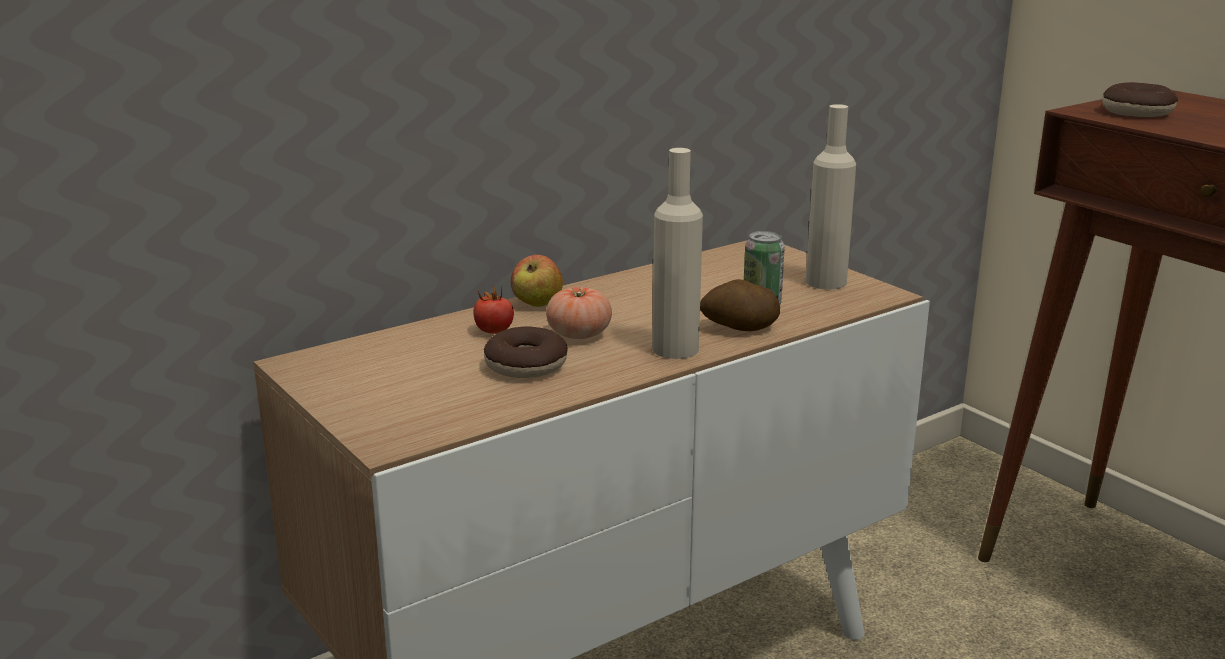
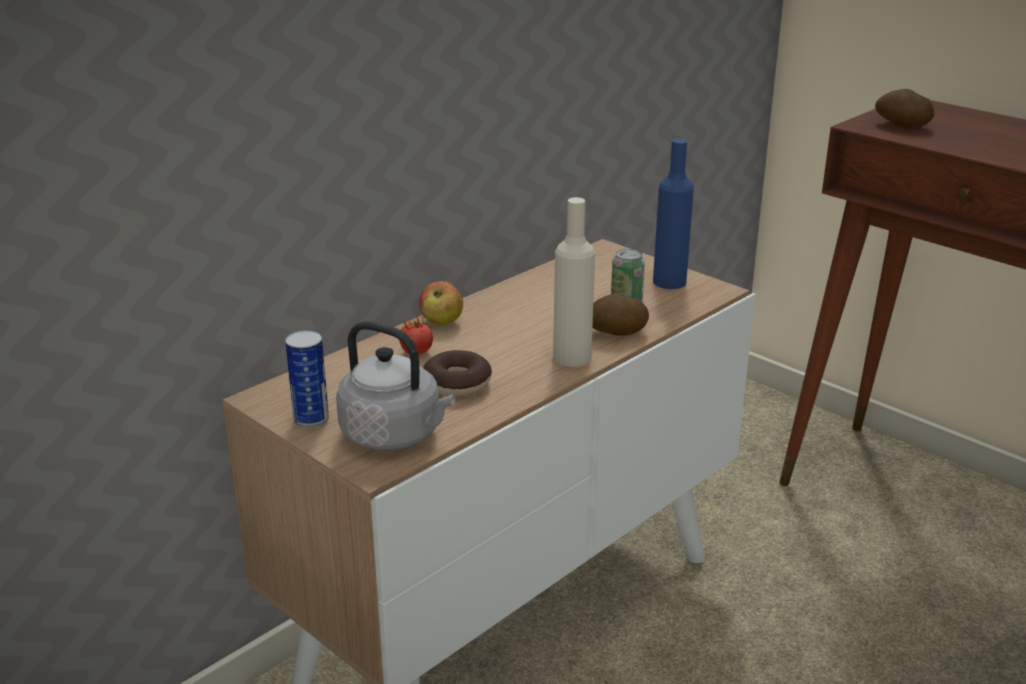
camera: 10 degrees left, 5 degrees up
(341, 388) = (311, 419): none -> can
(429, 412) = (395, 436): none -> grey kettle
(579, 334) = (488, 349): tomato -> none
(826, 282) = (669, 282): beige bottle -> blue bottle
(1137, 112) = (901, 125): donut -> potato

